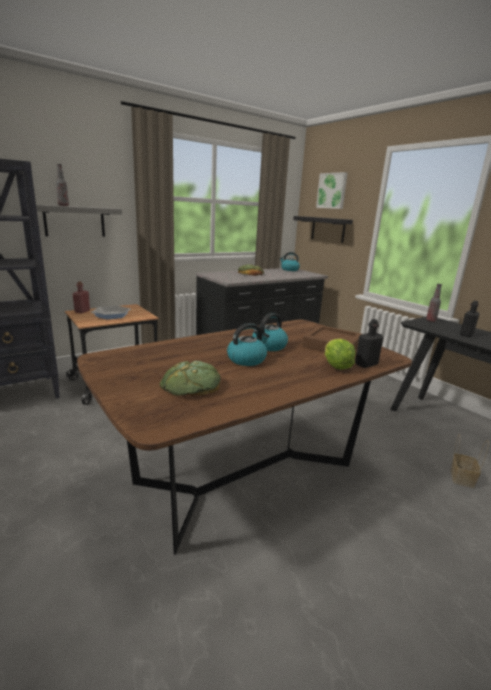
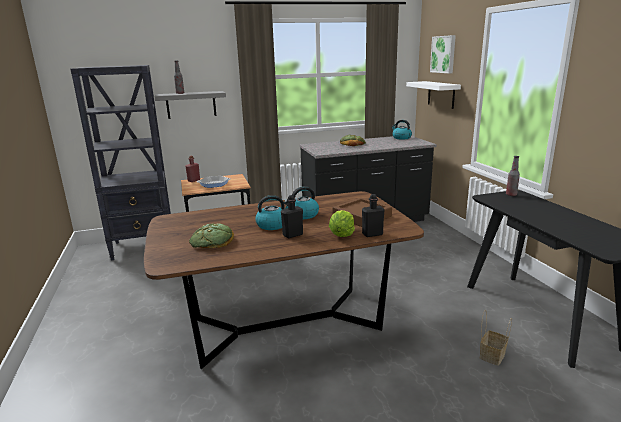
camera: 20 degrees right, 0 degrees up
(328, 229) = (441, 94): black shelf -> white shelf
(466, 334) = (532, 211): black bottle -> black bottle (292, 235)

